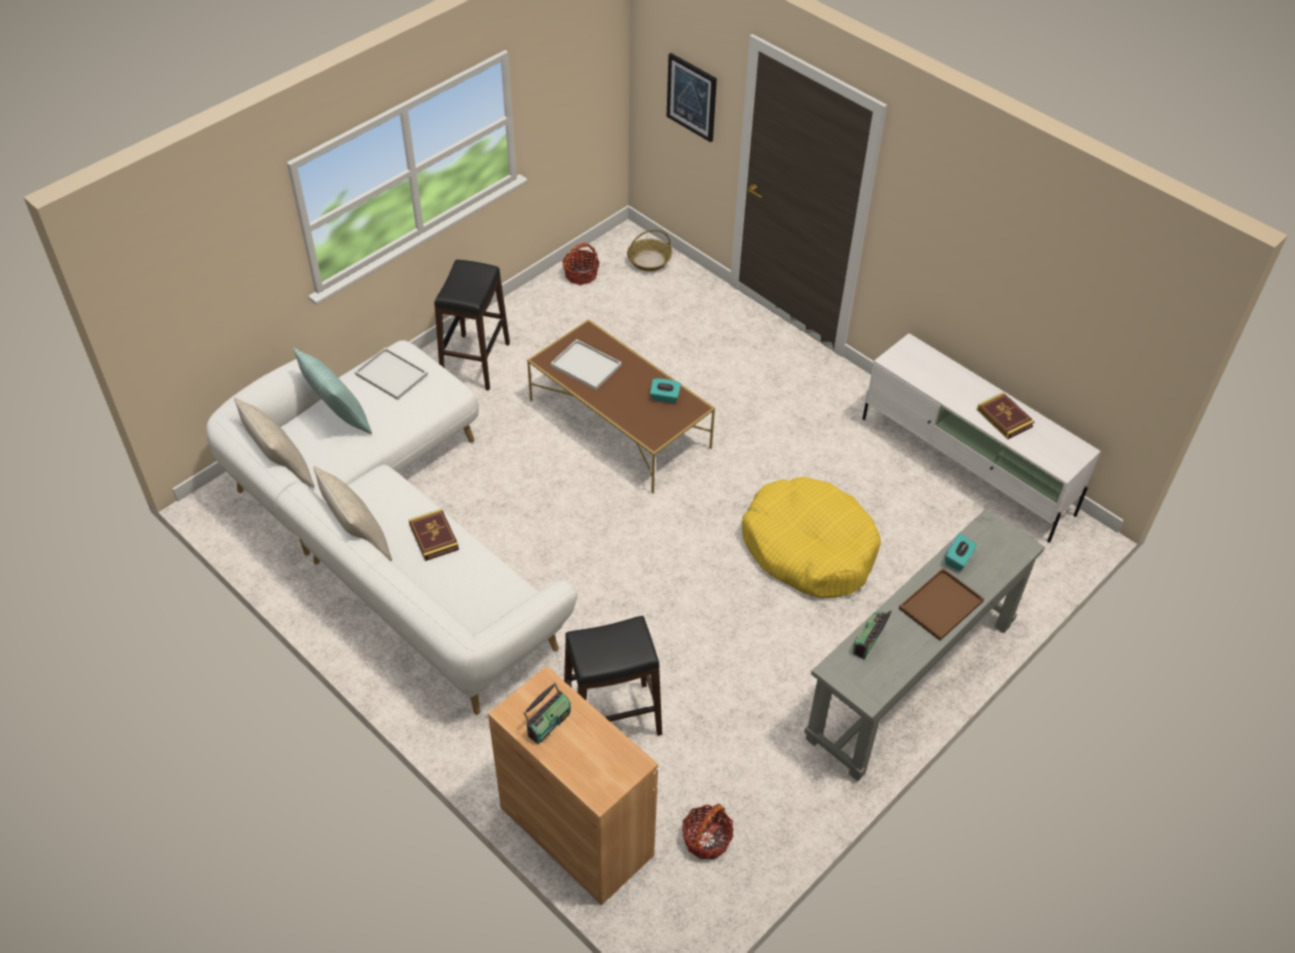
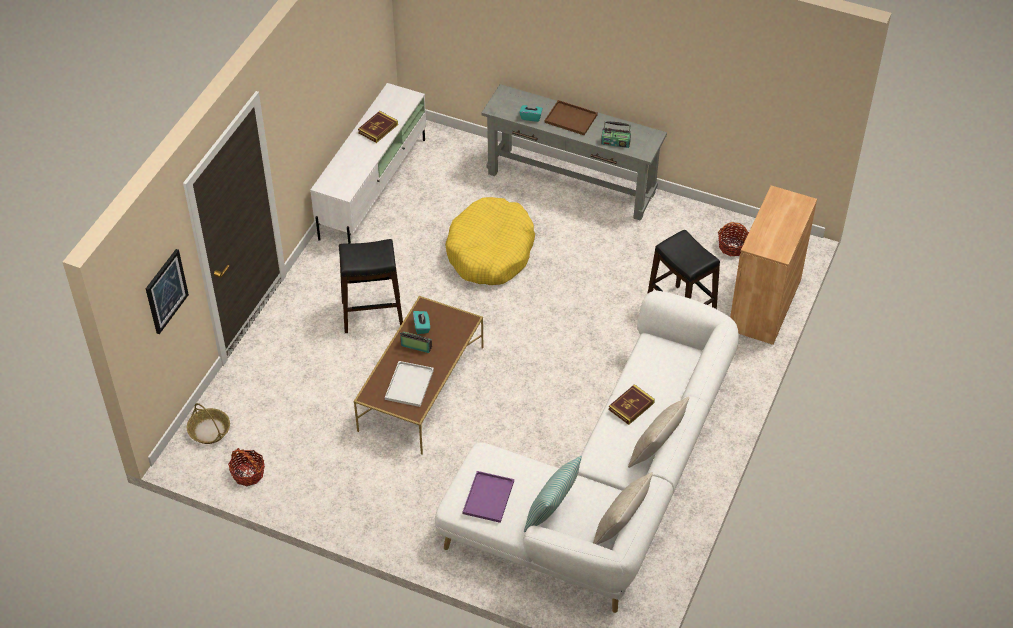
camera: 110 degrees left, 0 degrees up
(392, 375) = (488, 496): white tray -> purple tray
(475, 362) = (394, 509): black stool -> black stool (372, 314)
(548, 723) = (777, 236): radio -> radio (416, 347)

